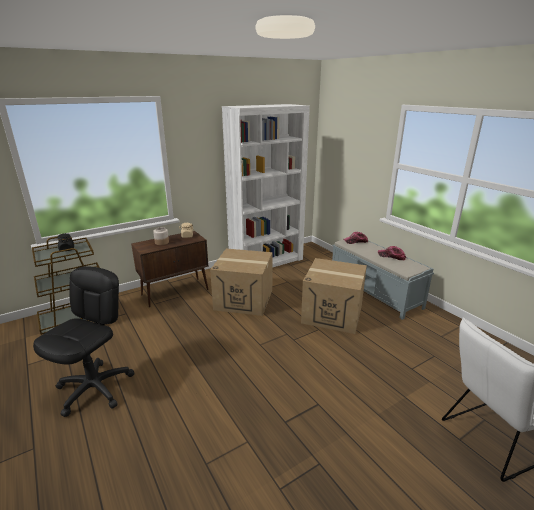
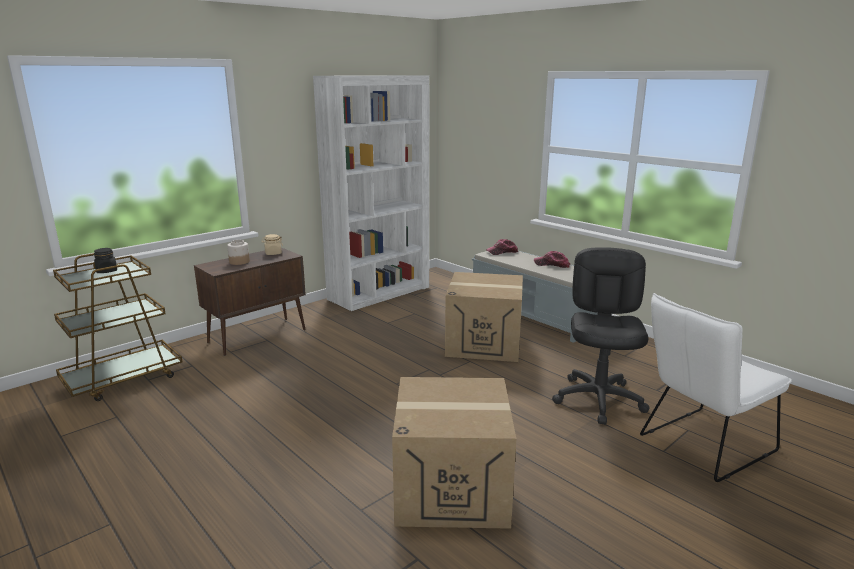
camera: 10 degrees left, 5 degrees down
(95, 388) = (177, 451): black office chair -> black office chair (599, 399)
(244, 299) = (360, 337): cardboard box -> cardboard box (452, 488)

